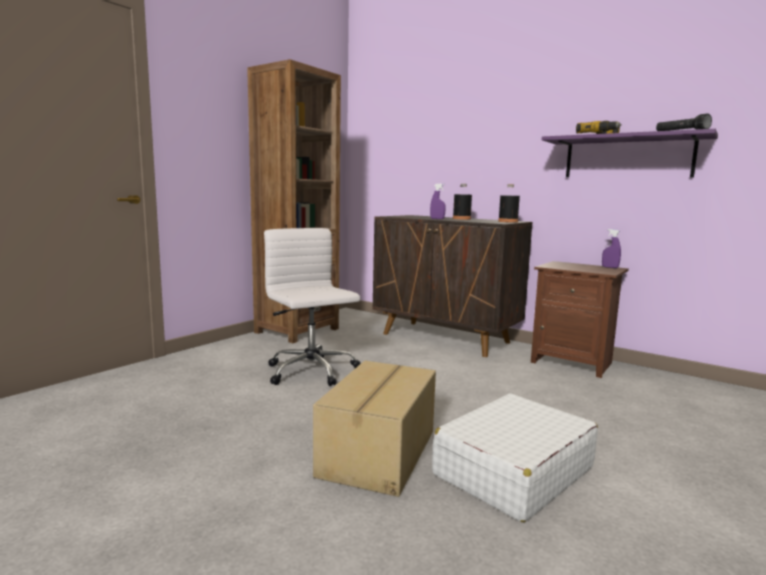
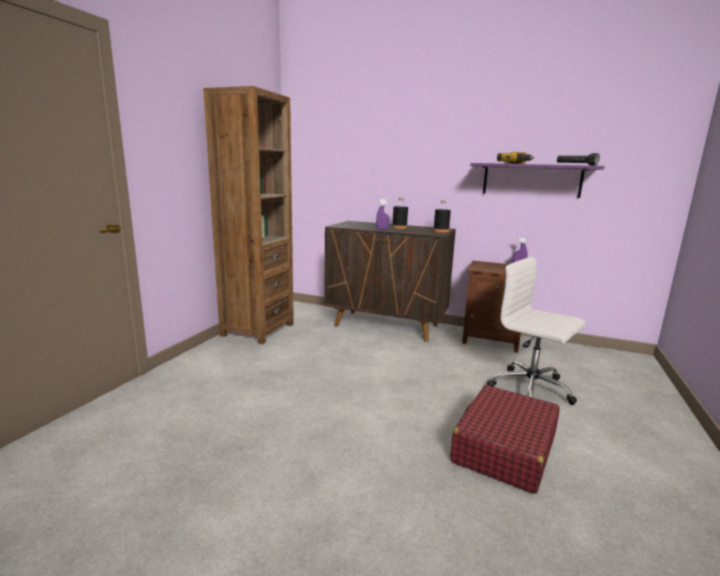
camera: 15 degrees left, 5 degrees up
(312, 372) = (298, 373): white office chair -> white office chair (532, 390)
(380, 453) = (400, 449): cardboard box -> none
(512, 471) = (504, 449): white suitcase -> red suitcase

